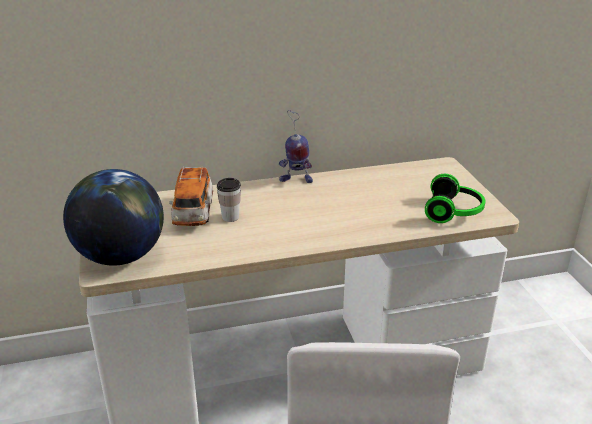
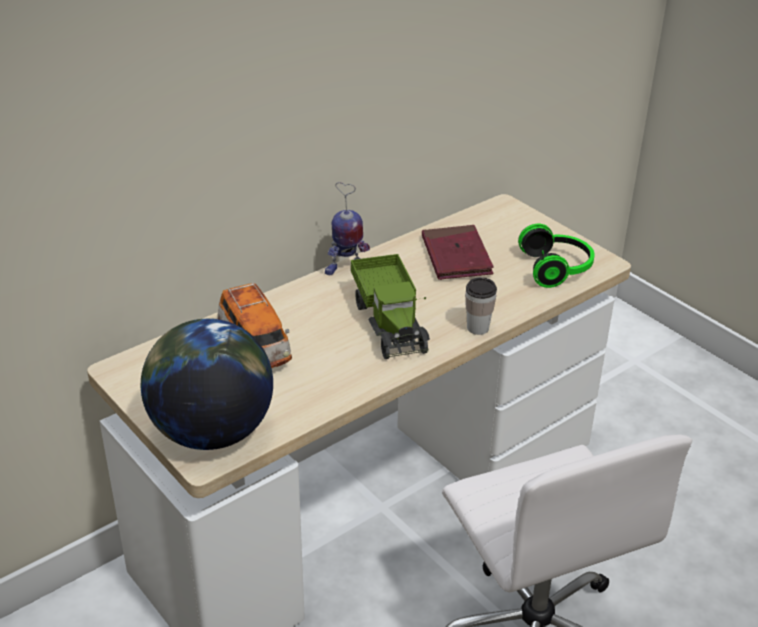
camera: 25 degrees left, 5 degrees up
(230, 217) = (306, 341): cup -> cup (478, 328)
(298, 218) = (390, 321): none -> toy truck
(381, 188) = (456, 256): none -> red book

